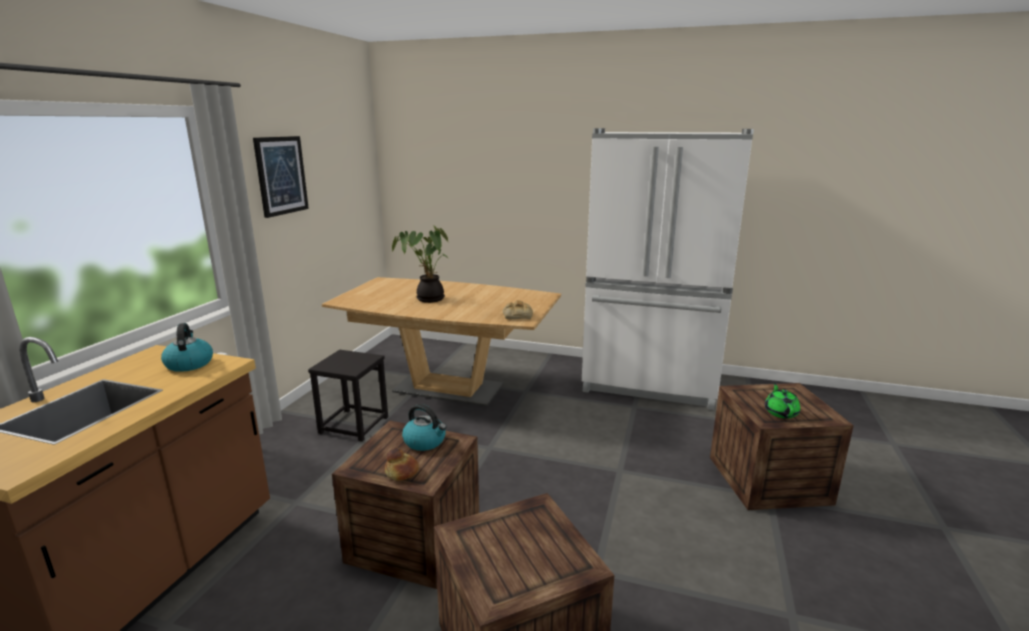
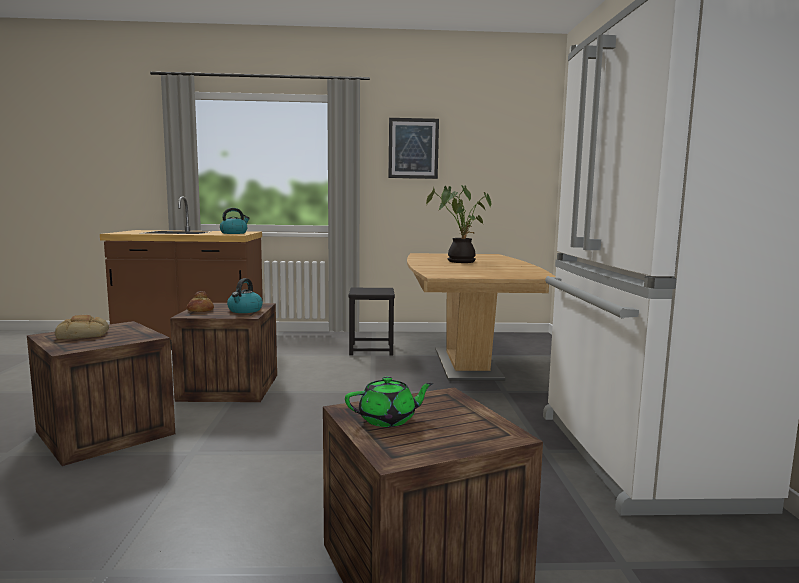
camera: 70 degrees right, 10 degrees down
(517, 315) = (454, 274): bread -> bread (84, 334)

